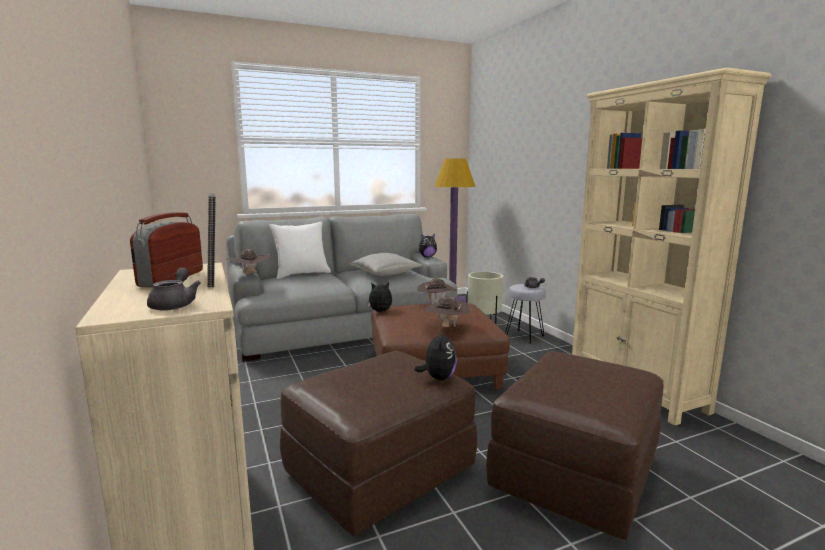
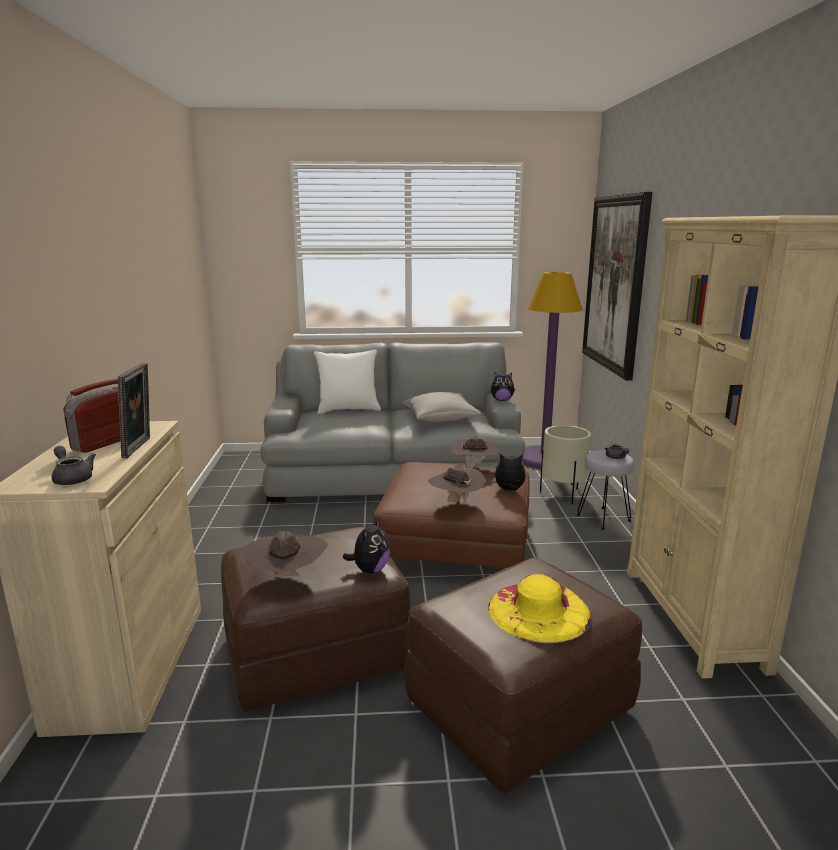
camera: 20 degrees right, 5 degrees up
(175, 304) = (72, 478): grey teapot -> grey teapot turned 60 degrees counterclockwise
(250, 274) = (284, 408): brown hat -> brown hat (287, 578)
(380, 312) = (404, 469): plush toy -> plush toy (509, 490)
(501, 164) = (615, 283): none -> picture
(598, 383) = (539, 611): none -> yellow hat

